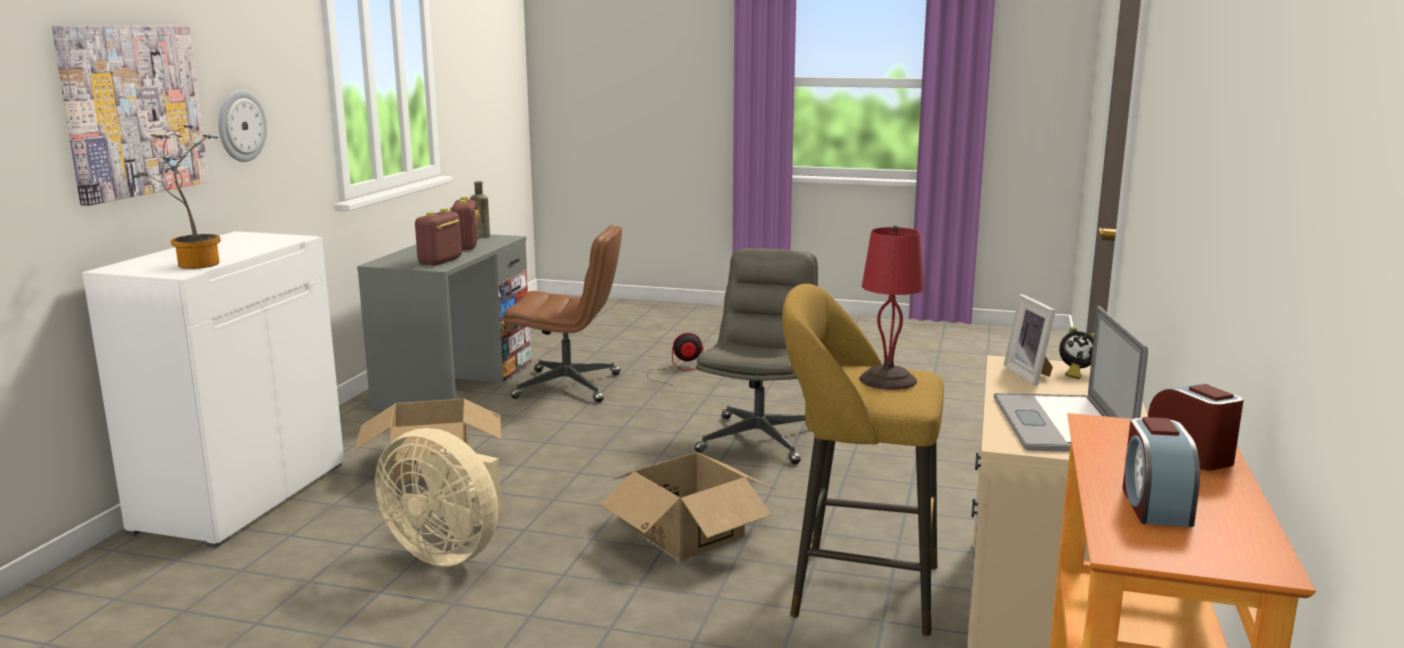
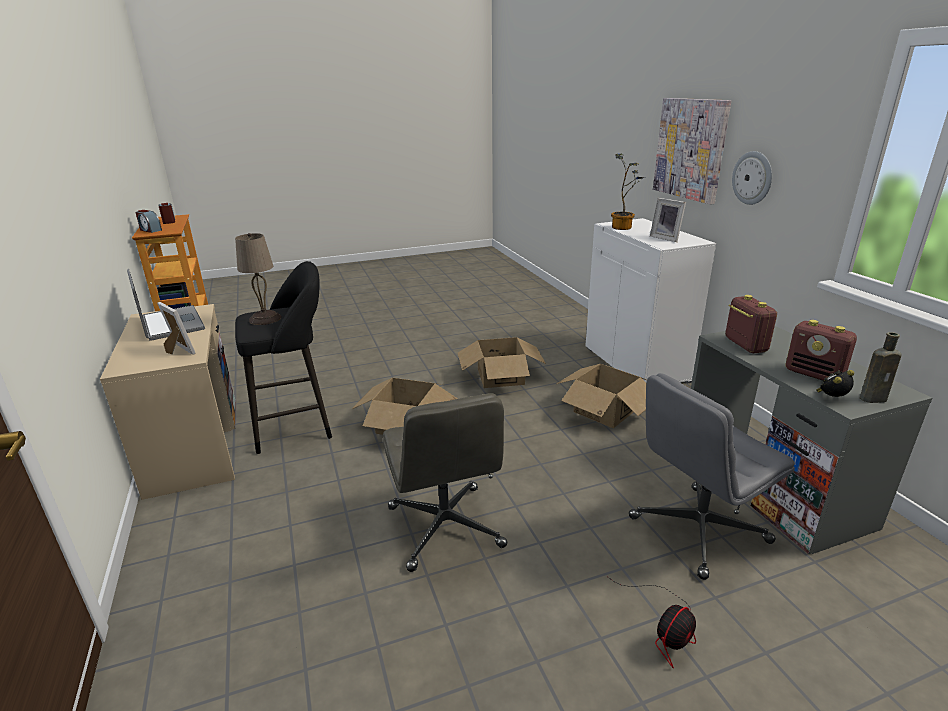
camera: 145 degrees right, 10 degrees up
(243, 243) = (666, 238): none -> picture frame
(448, 552) = (500, 376): beige fan -> cardboard box
(569, 386) = (697, 530): brown office chair -> grey office chair
(855, 589) = (297, 425): yellow stool -> black stool
(889, 380) = (264, 319): red table lamp -> beige table lamp
(1074, 373) = (146, 360): alarm clock -> alarm clock (831, 398)

